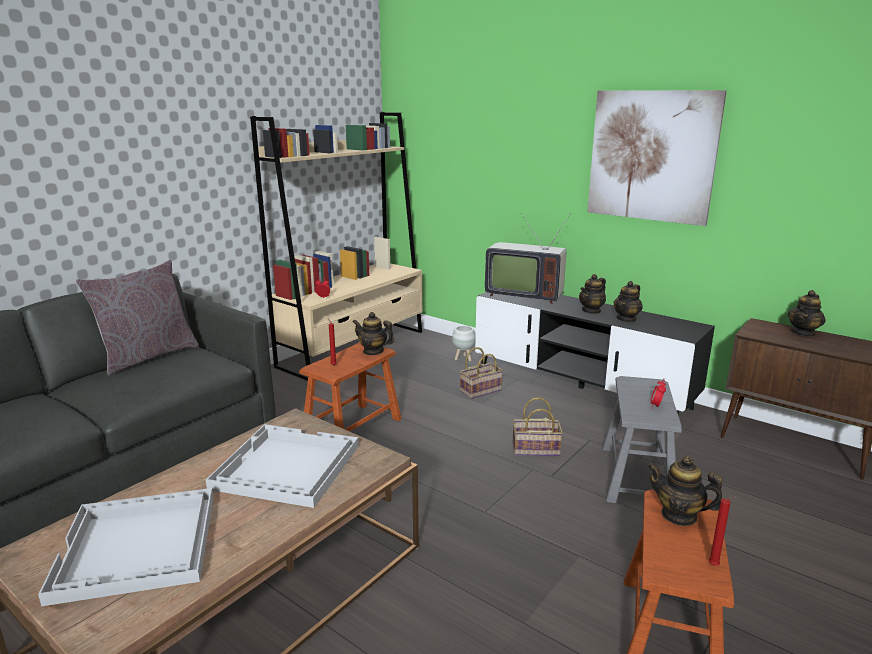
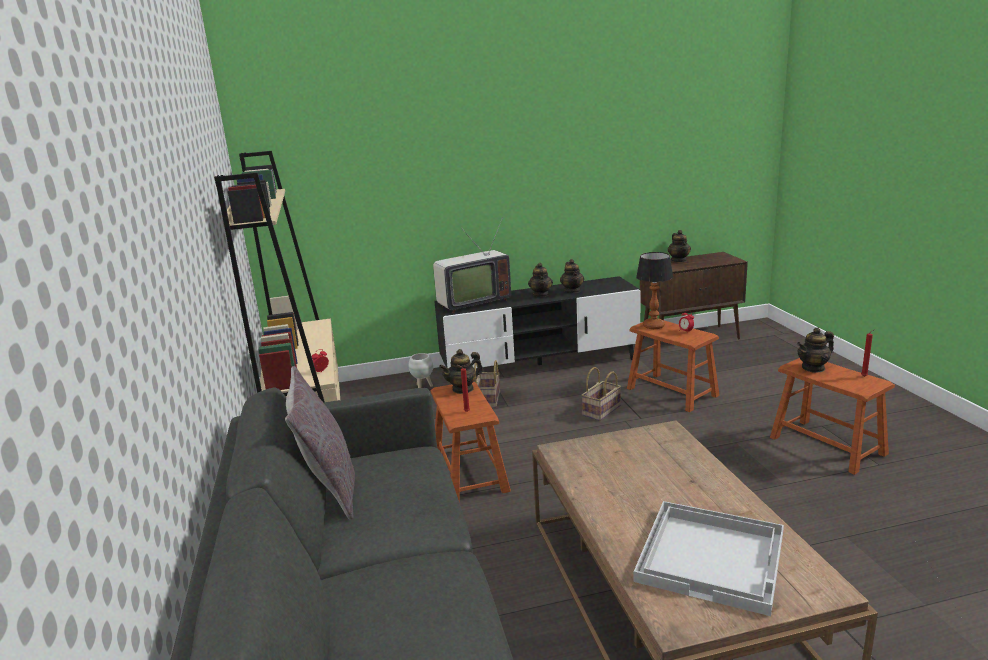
camera: 50 degrees left, 0 degrees up
(285, 467) = (642, 469): white tray -> none
(637, 476) = (672, 392): grey stool -> brown stool
(640, 386) = (654, 326): none -> table lamp
(651, 156) = (549, 157): picture -> none

